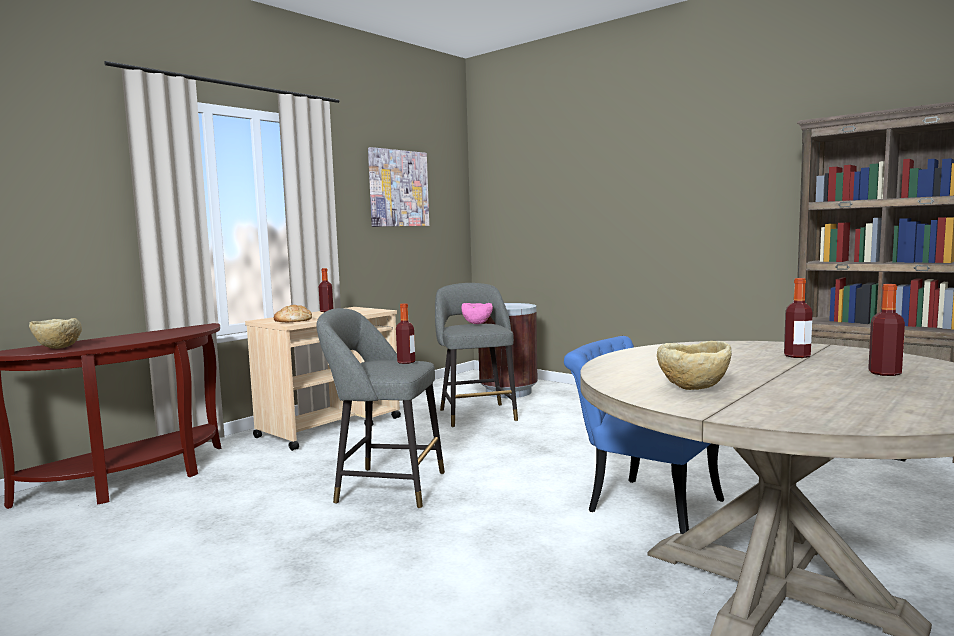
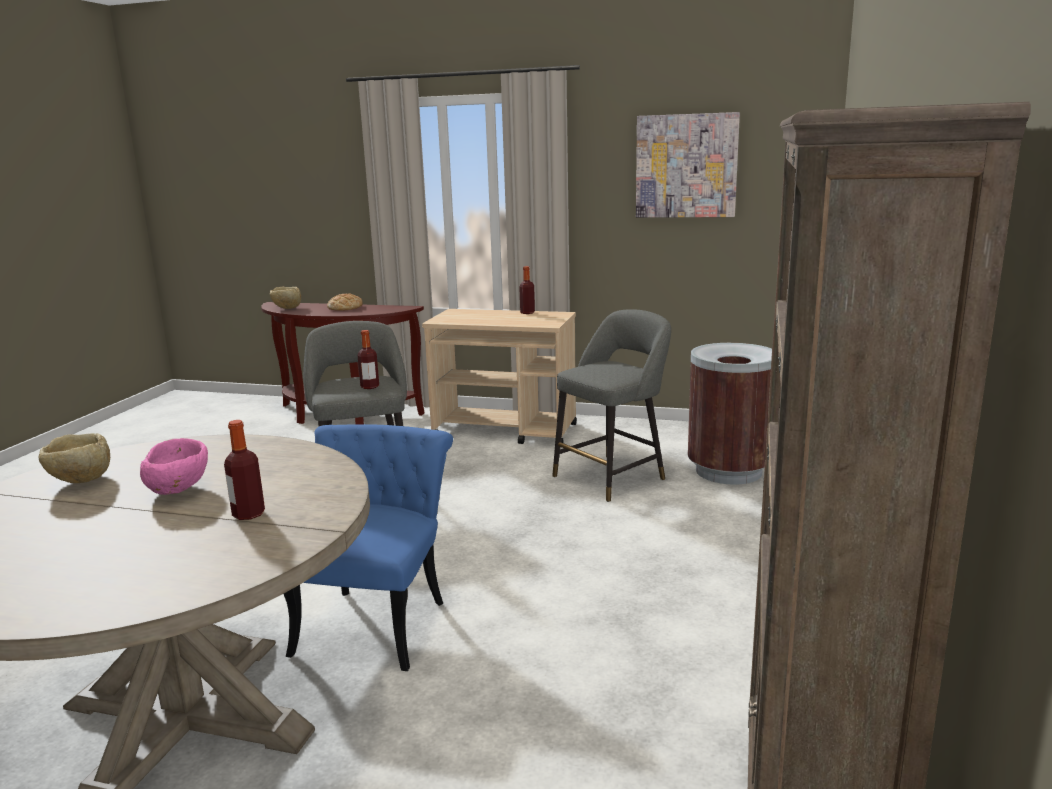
camera: 65 degrees right, 10 degrees up
(293, 320) = (456, 318): bread -> bread (345, 308)
(477, 323) = (624, 367): pink bowl -> pink bowl (179, 490)
(884, 373) = (132, 559): bottle -> none

